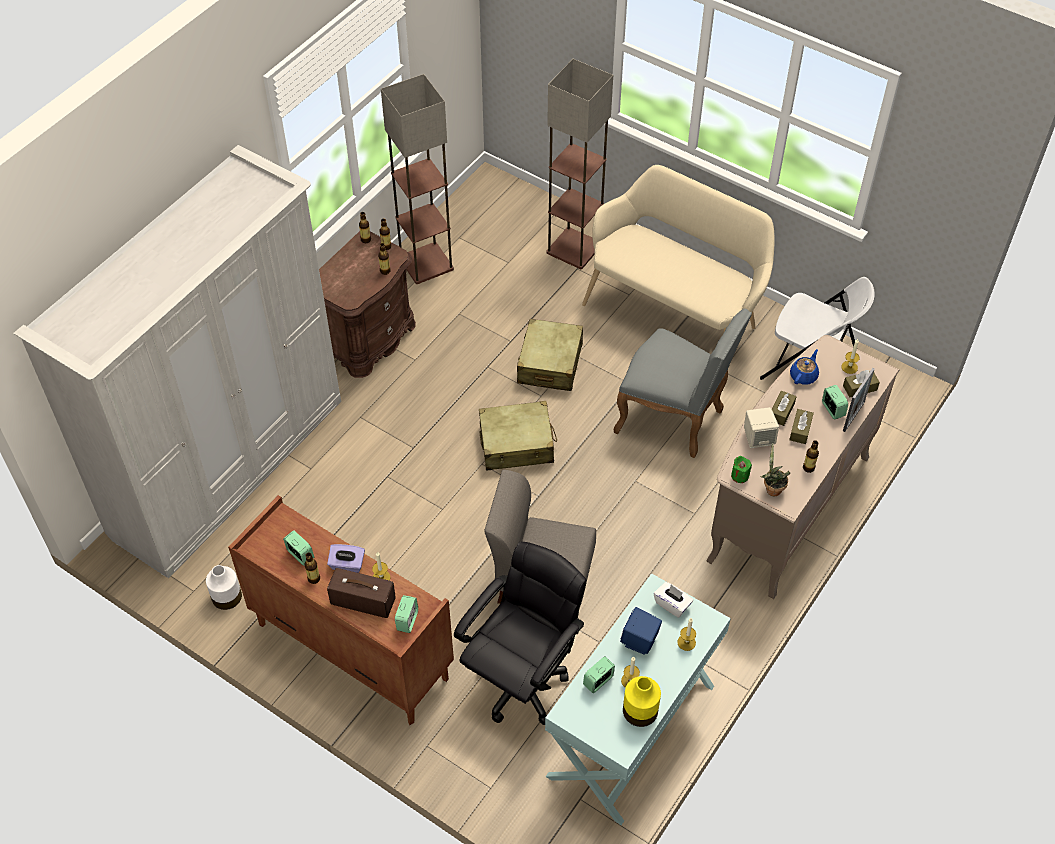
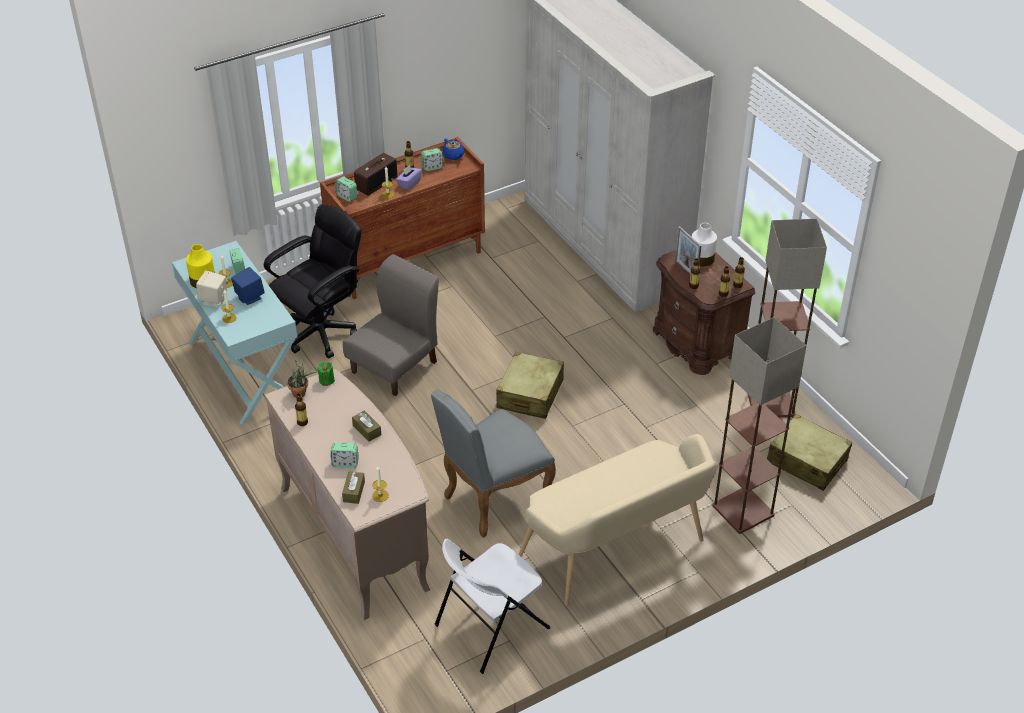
camera: 115 degrees right, 10 degrees down
(226, 596) = (492, 220): white vase -> white vase (701, 258)
(524, 681) = (323, 332): black office chair -> black office chair turned 105 degrees counterclockwise
(550, 364) = (604, 443): beige suitcase -> beige suitcase (806, 461)
(672, 604) = (262, 322): white tissue box -> none
(758, 438) = (352, 405): beige speaker -> beige speaker (214, 300)
(800, 430) = (340, 433): brown tissue box -> none
(803, 375) = (393, 461): blue teapot -> blue teapot (453, 156)
(853, 416) = (328, 473): picture frame -> picture frame (686, 270)

